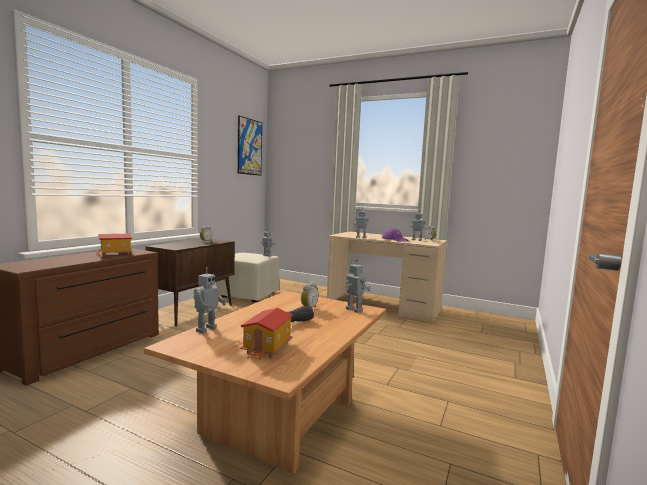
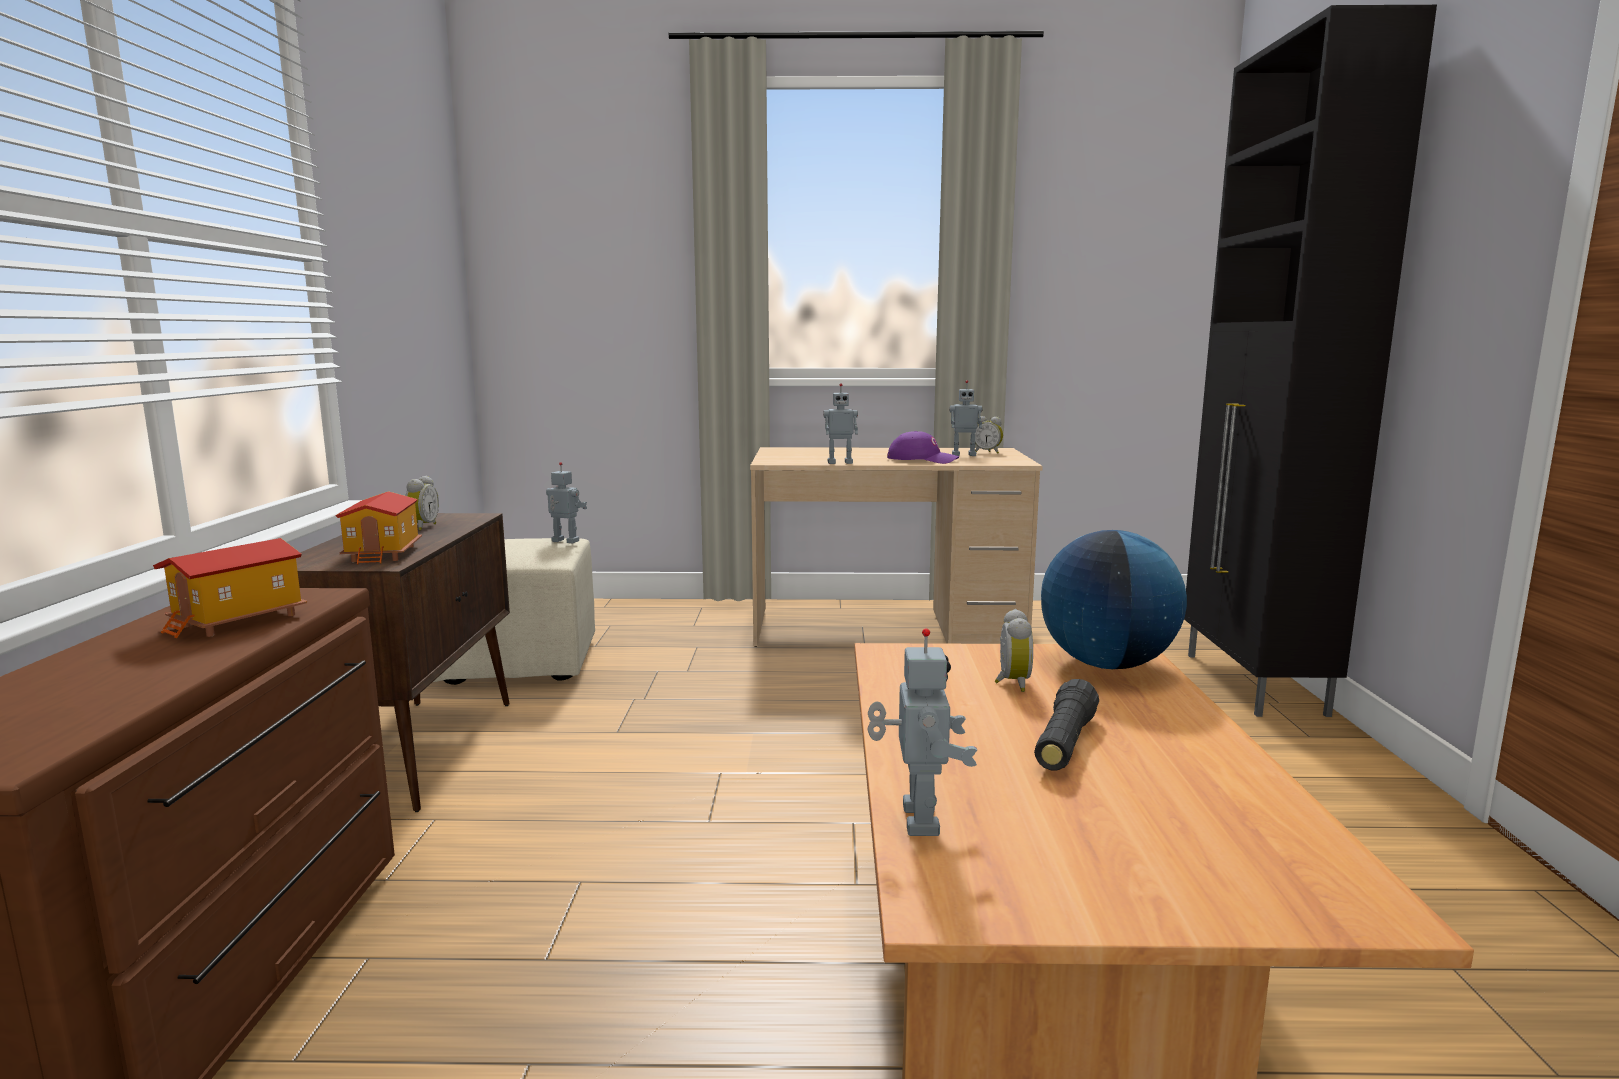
camera: 25 degrees left, 5 degrees up
(249, 147) = (430, 214): picture -> none
(268, 348) = (1174, 832): toy house -> toy house (384, 554)
(353, 310) = (1106, 665): toy robot -> globe
(517, 355) = (1253, 684): none -> black cabinet

